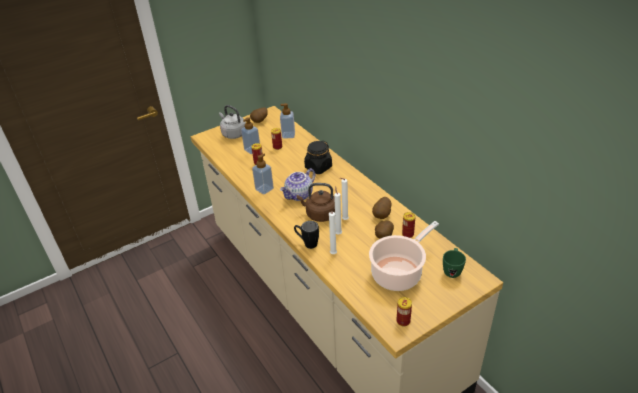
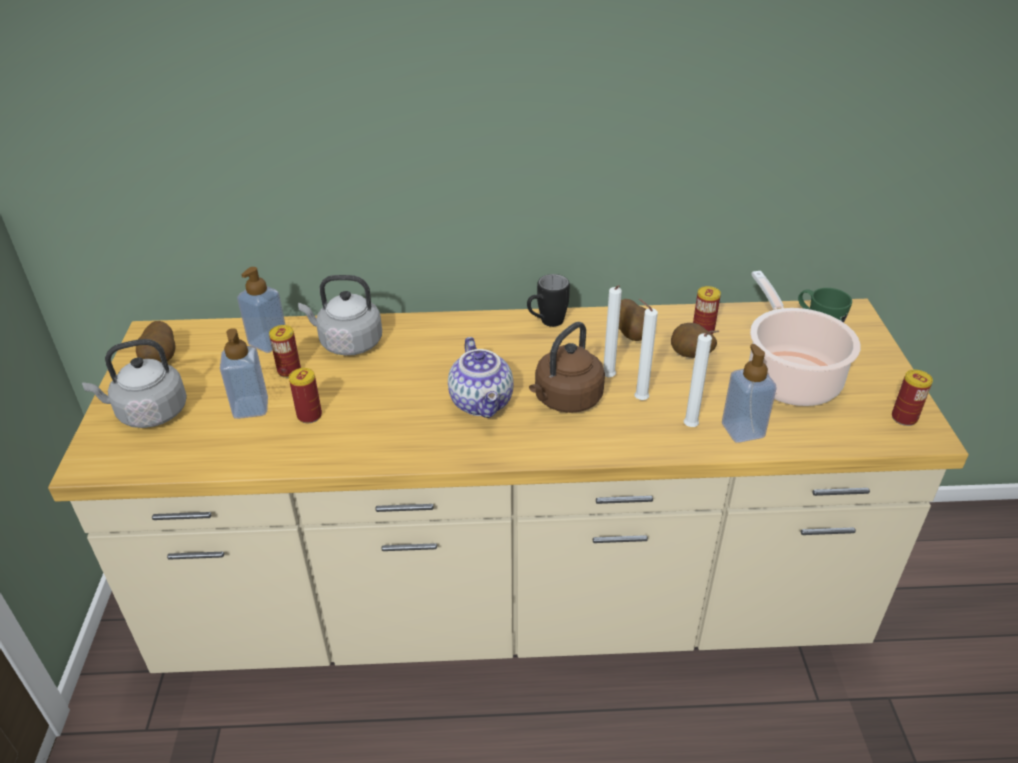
camera: 60 degrees left, 0 degrees up
(264, 189) = (410, 440): soap dispenser -> soap dispenser (742, 430)
(304, 150) = (347, 343): none -> grey kettle
(307, 243) = (635, 447): black mug -> black mug (546, 323)
(318, 167) = (423, 348): black jar -> none

